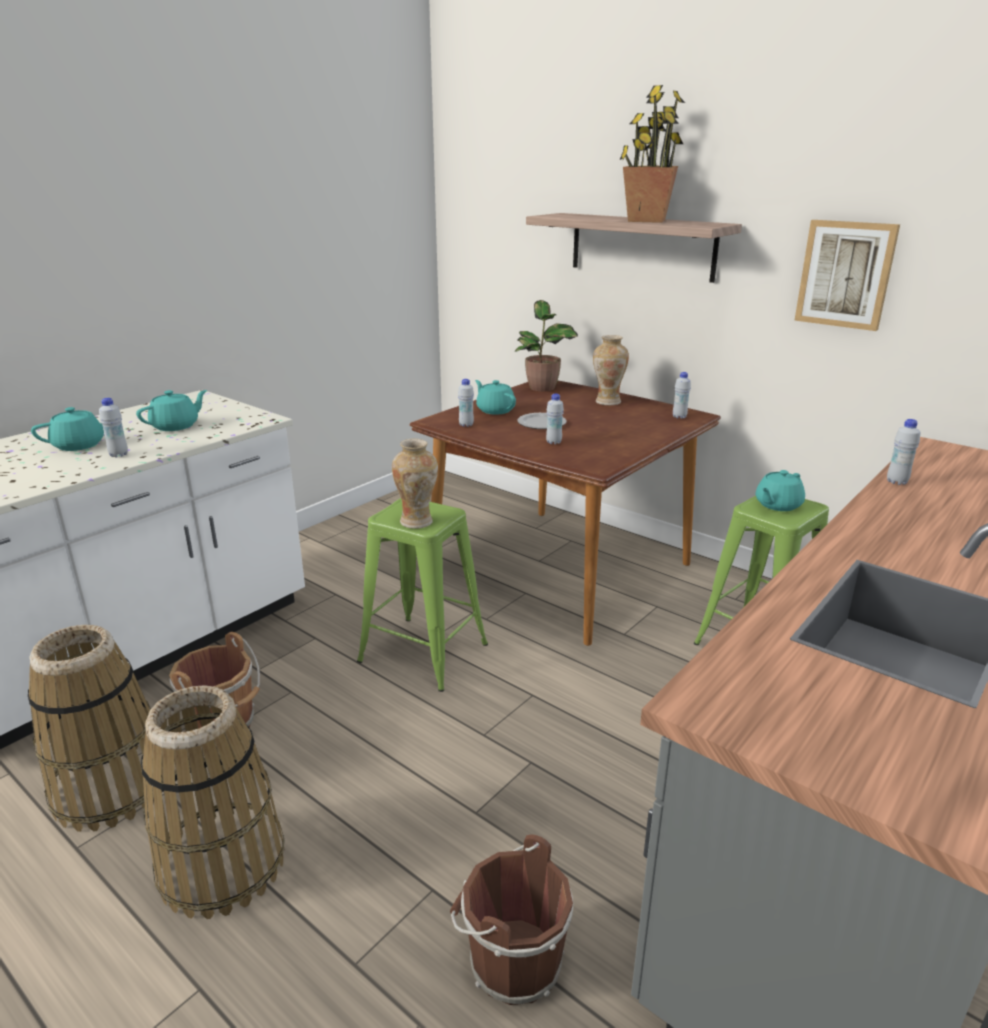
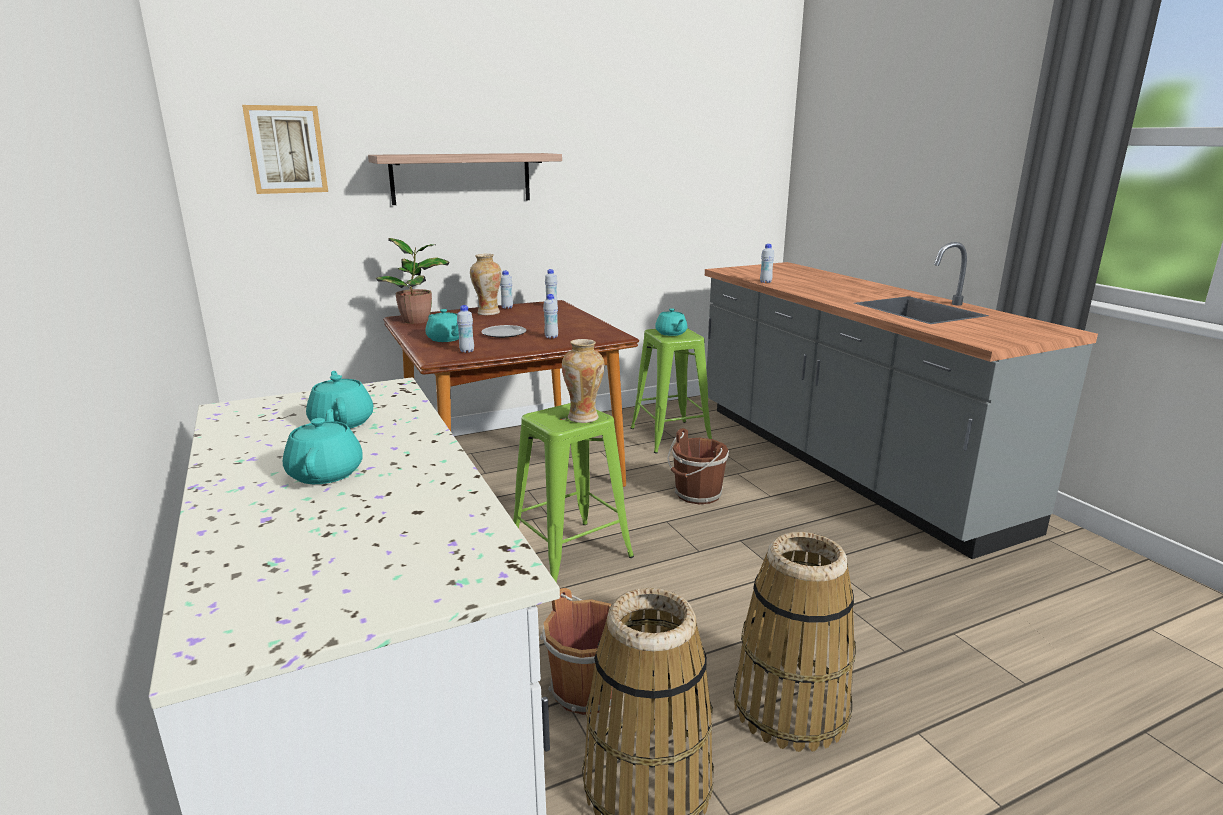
camera: 65 degrees left, 5 degrees down
(119, 455) = (407, 452): white bottle -> white bottle (507, 308)
(495, 410) = (446, 339): turquoise teapot -> turquoise teapot turned 120 degrees counterclockwise
(511, 961) = (911, 589): brown bucket -> brown bucket (696, 495)
(646, 220) = (484, 153): potted plant -> none
(845, 274) = (617, 182): picture -> picture (286, 149)

